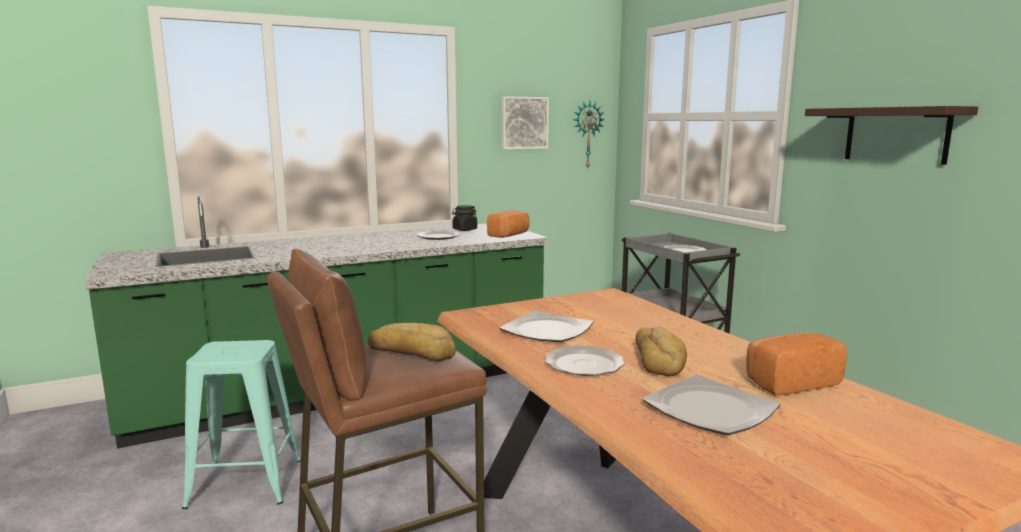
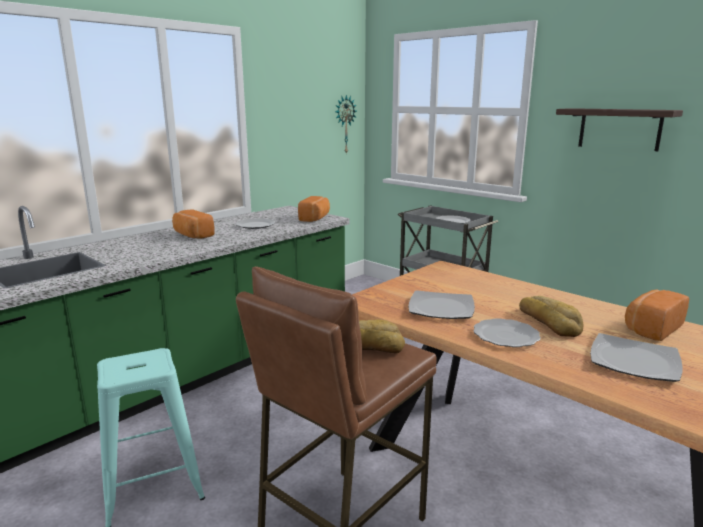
camera: 20 degrees left, 5 degrees up
(365, 241) = (192, 235): none -> bread
(464, 229) = (268, 216): black jar -> none
(523, 123) = (297, 115): picture -> none

